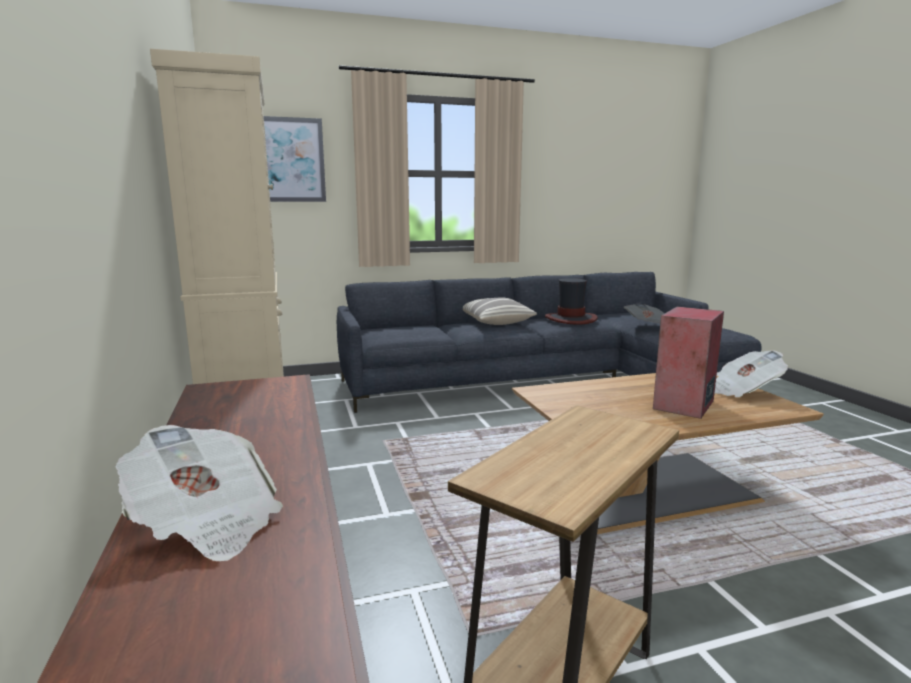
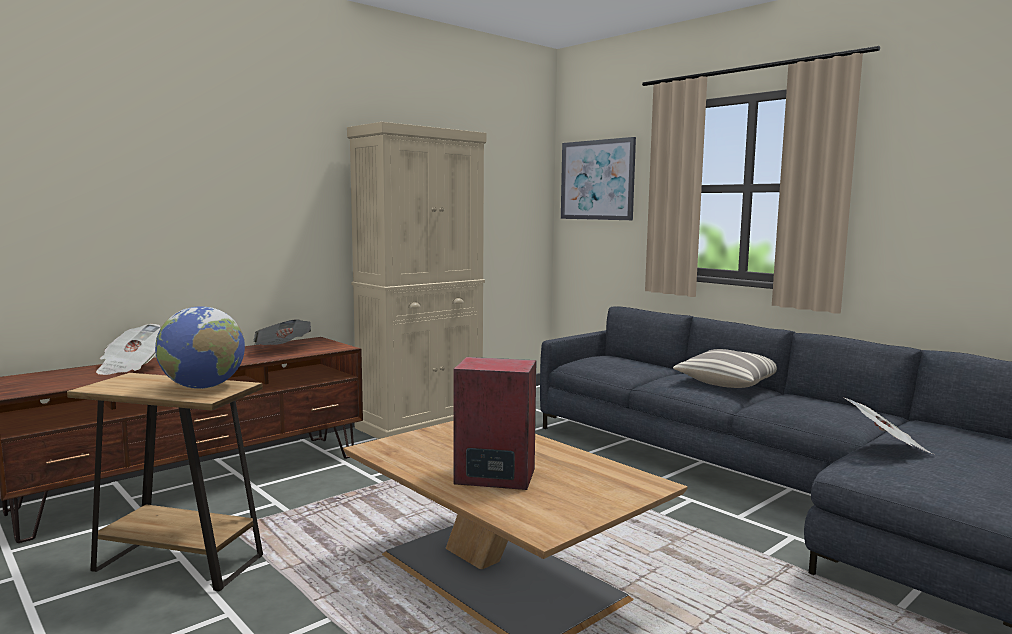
camera: 65 degrees right, 5 degrees down
(571, 319) = (823, 407): hat -> none
(592, 431) = (203, 387): none -> globe
(741, 391) = (588, 505): newspaper -> newspaper (282, 349)

